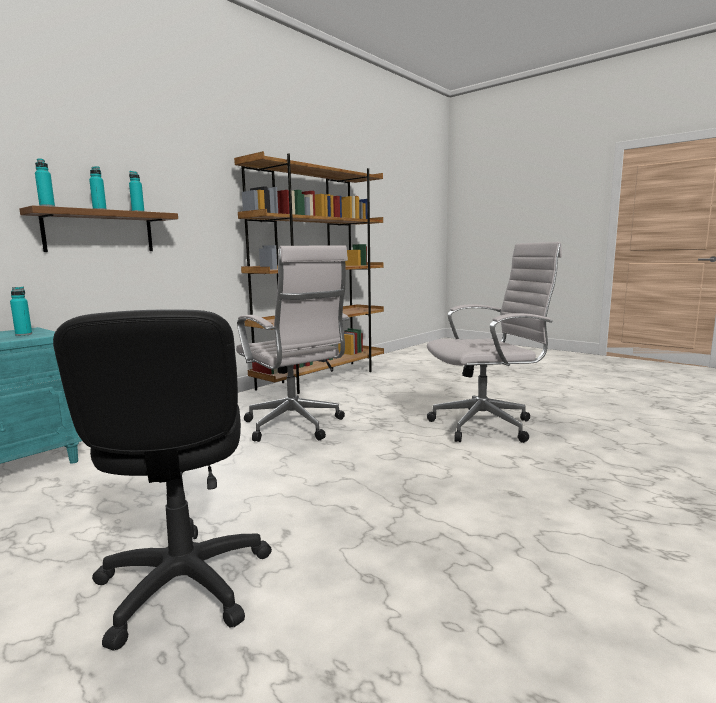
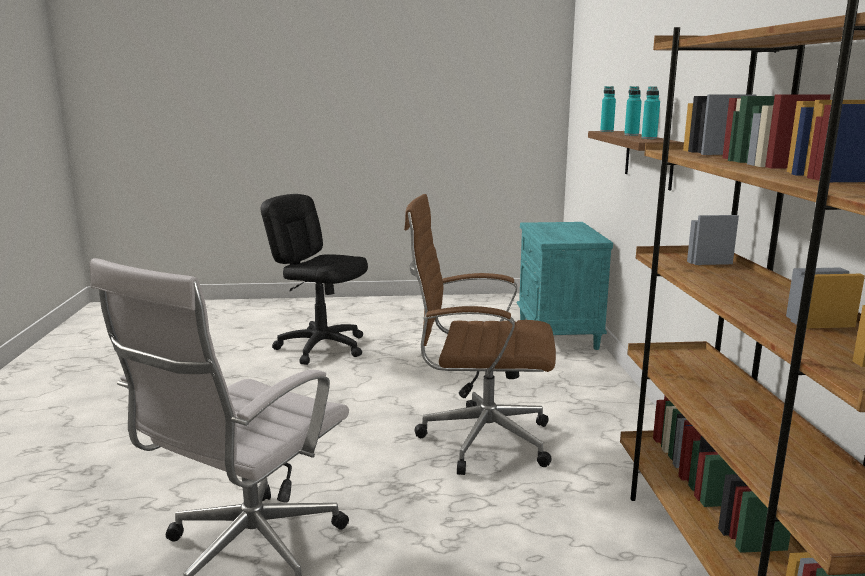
camera: 135 degrees right, 5 degrees up
(24, 334) = (562, 237): turquoise bottle -> none
(295, 427) = (479, 440): white office chair -> brown office chair

